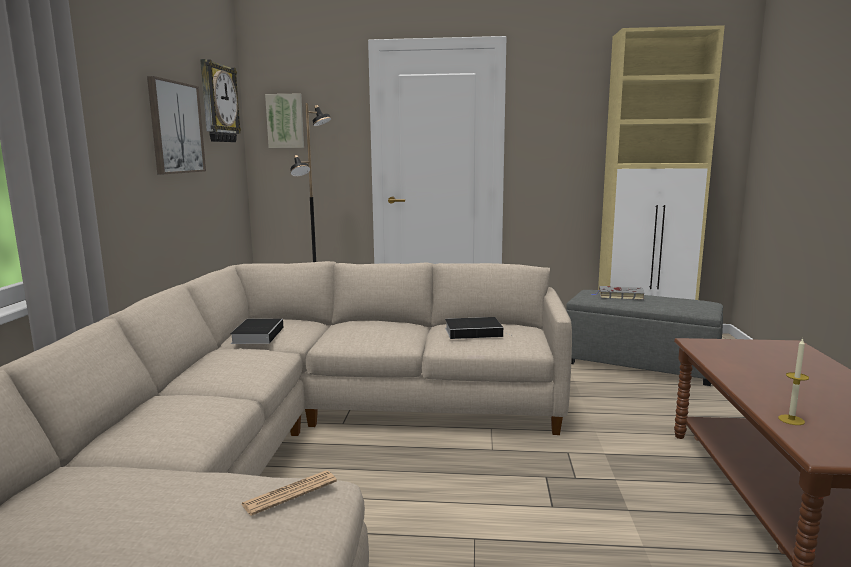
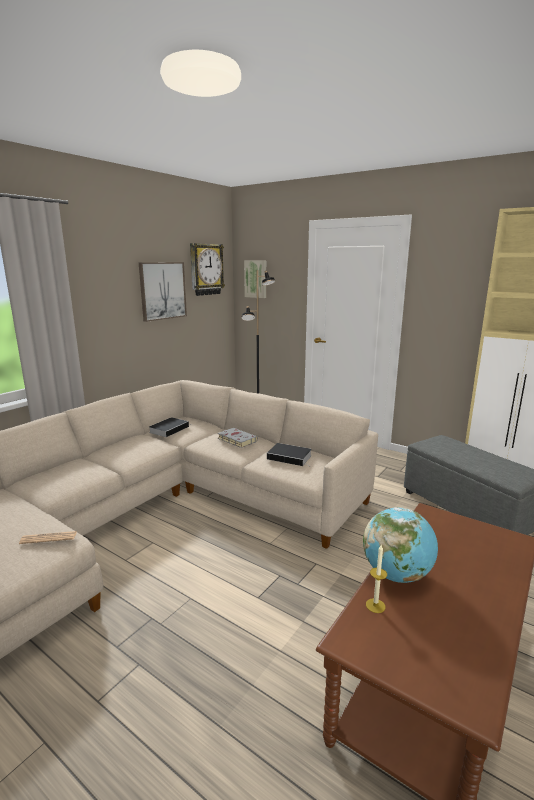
camera: 30 degrees right, 5 degrees up
(619, 296) = (457, 448): grey book -> grey book (236, 439)
(761, 393) = (396, 574): none -> globe

